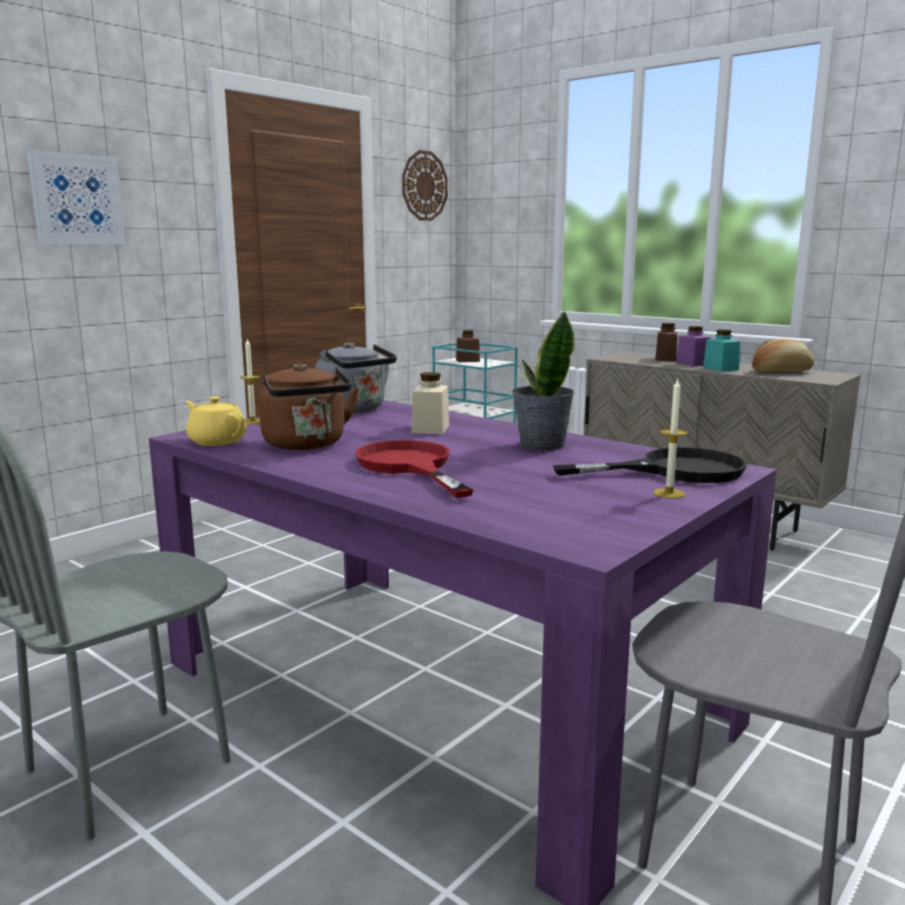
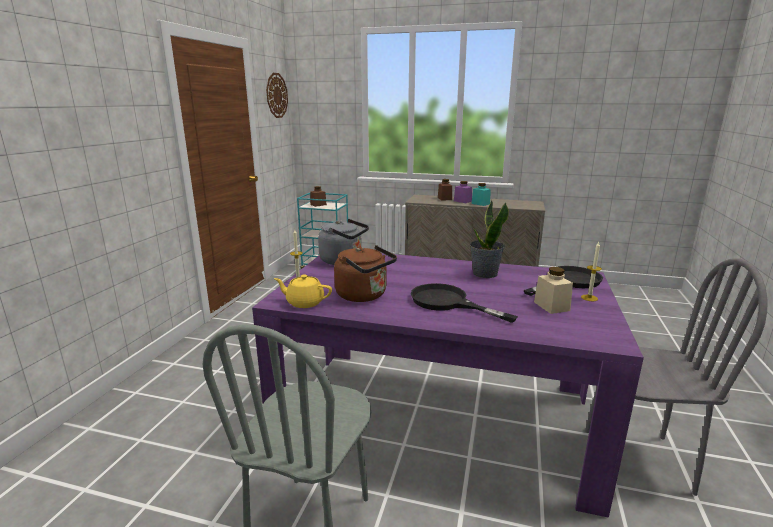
camera: 25 degrees left, 5 degrees up
(77, 199) = (88, 124): picture -> none
(409, 466) = (447, 302): red frying pan -> black frying pan
(430, 429) = (411, 270): beige jar -> beige jar (551, 306)
(780, 372) = (509, 203): bread -> none

